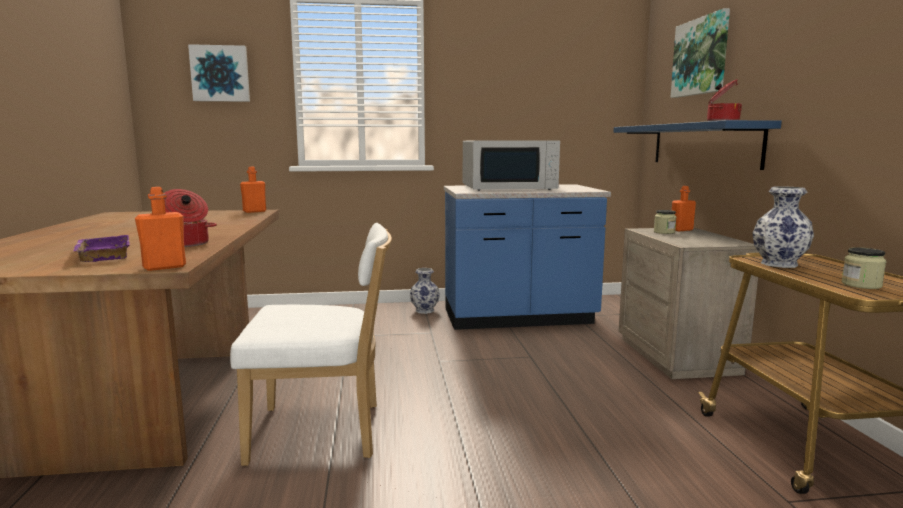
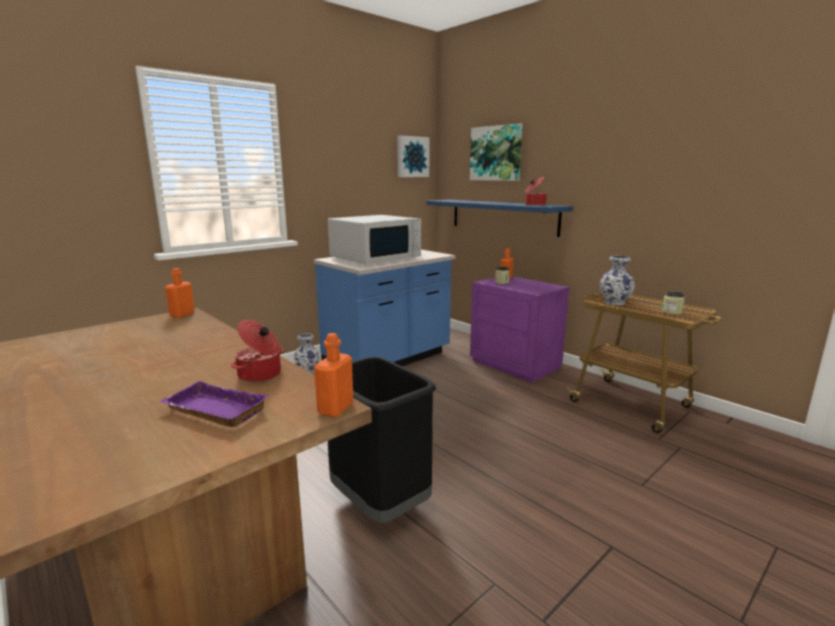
camera: 35 degrees left, 5 degrees up
(220, 74) = (55, 154): picture -> picture (412, 157)
(324, 432) = (380, 504): white chair -> black trash can
(679, 355) = (515, 364): beige nightstand -> purple nightstand

